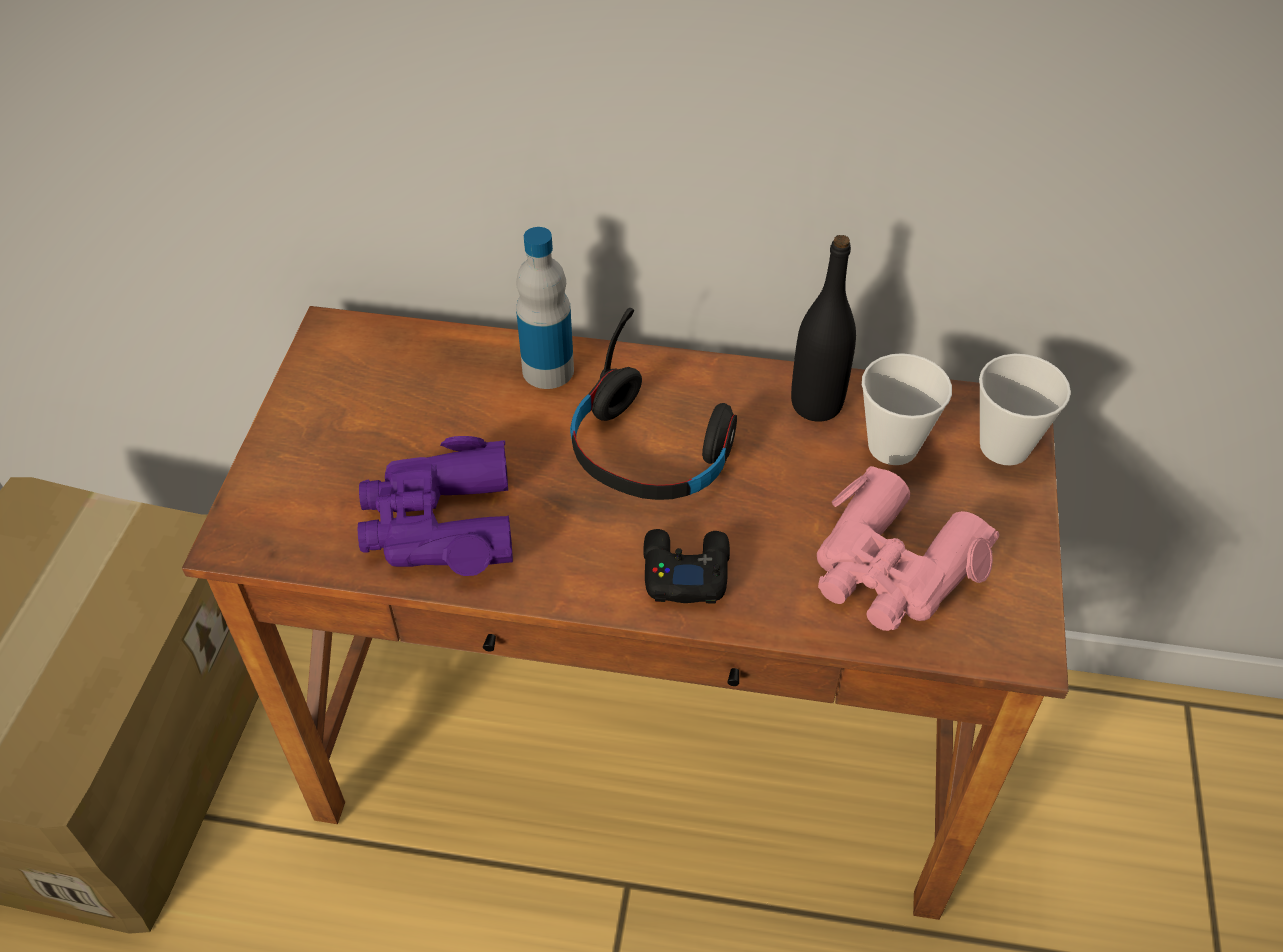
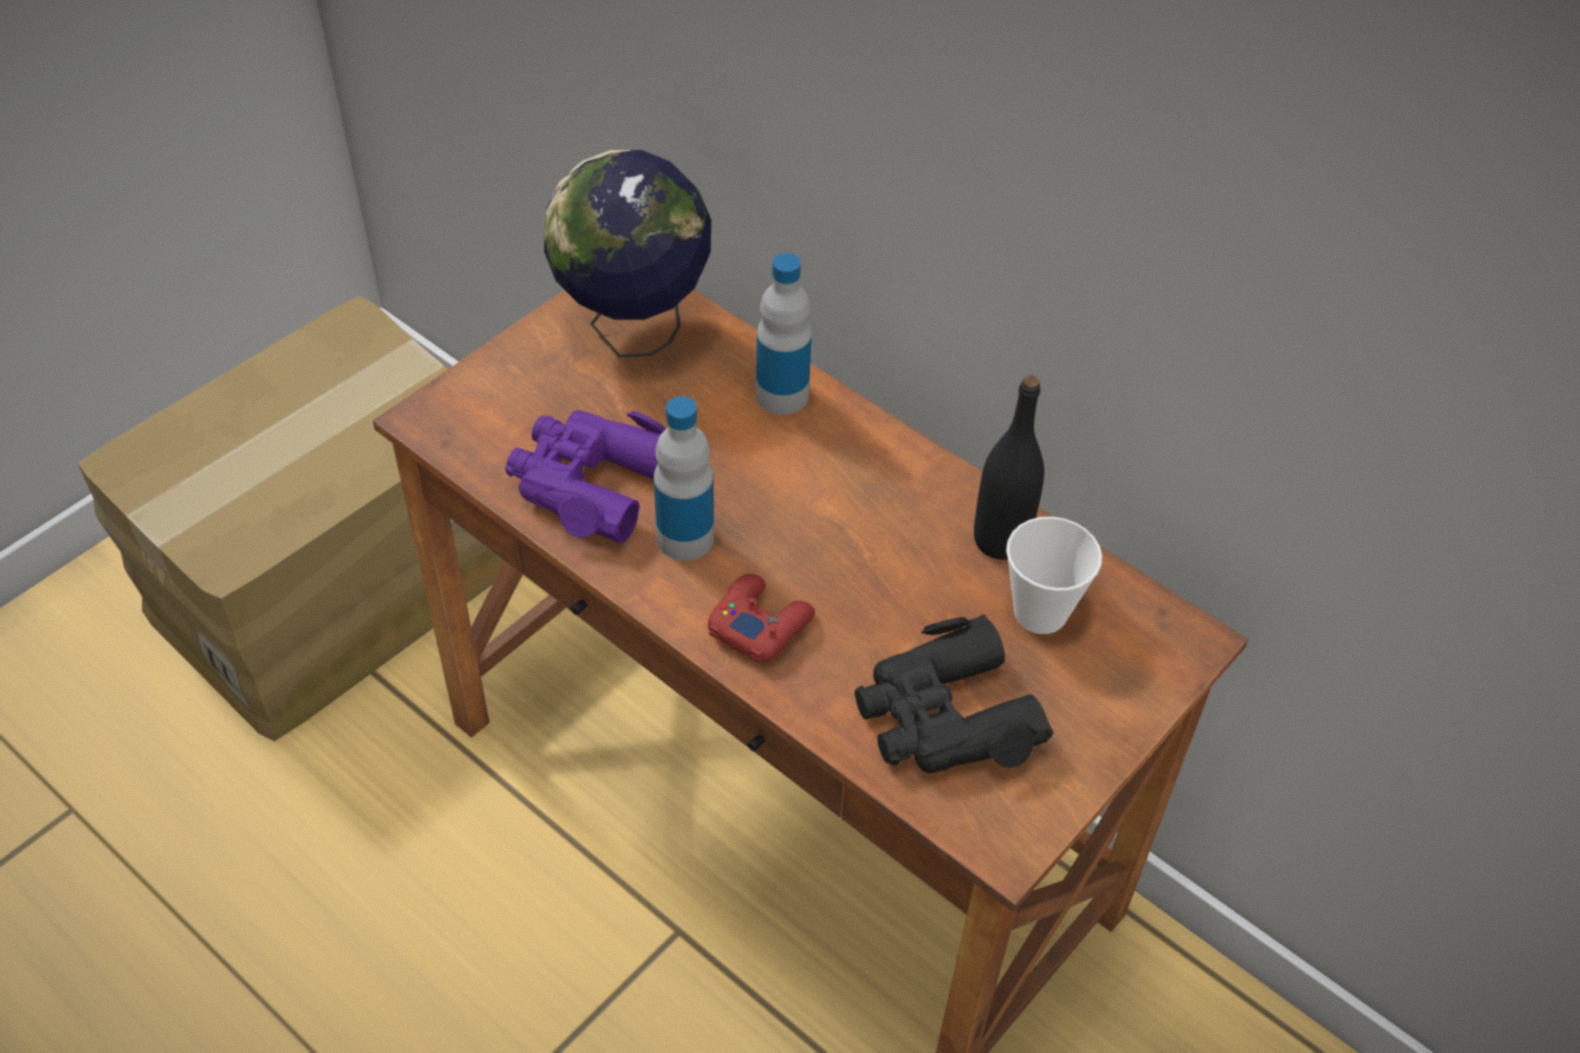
camera: 30 degrees right, 0 degrees up
(374, 374) = (633, 331): none -> globe
(562, 530) = (685, 538): none -> bottle
(650, 453) = (812, 510): black headphones -> none
(685, 570) = (760, 624): black game controller -> red game controller
(892, 568) = (944, 717): pink binoculars -> black binoculars
(1004, 446) = (1150, 666): cup -> none

